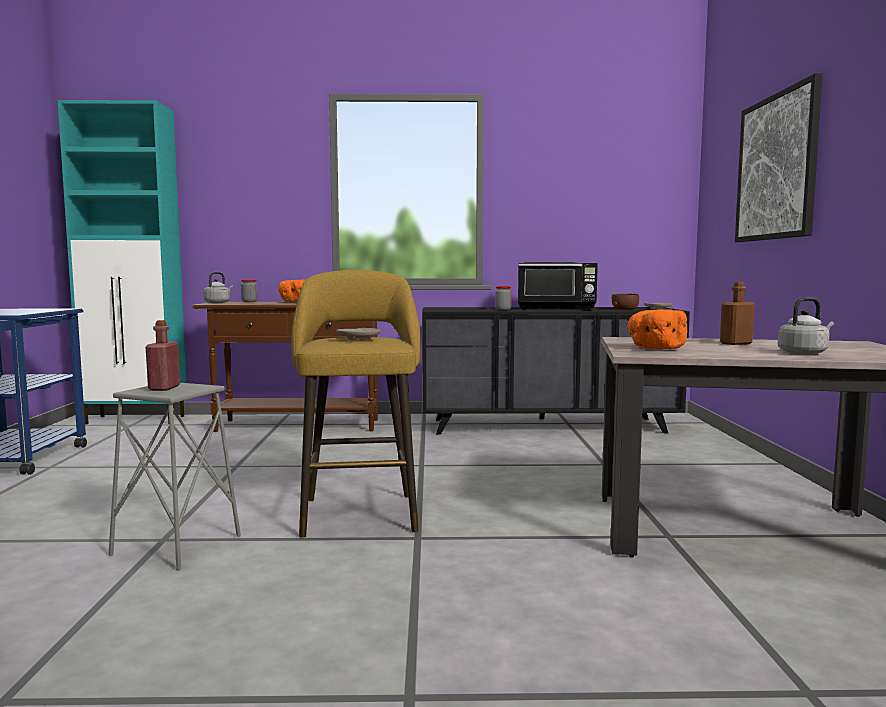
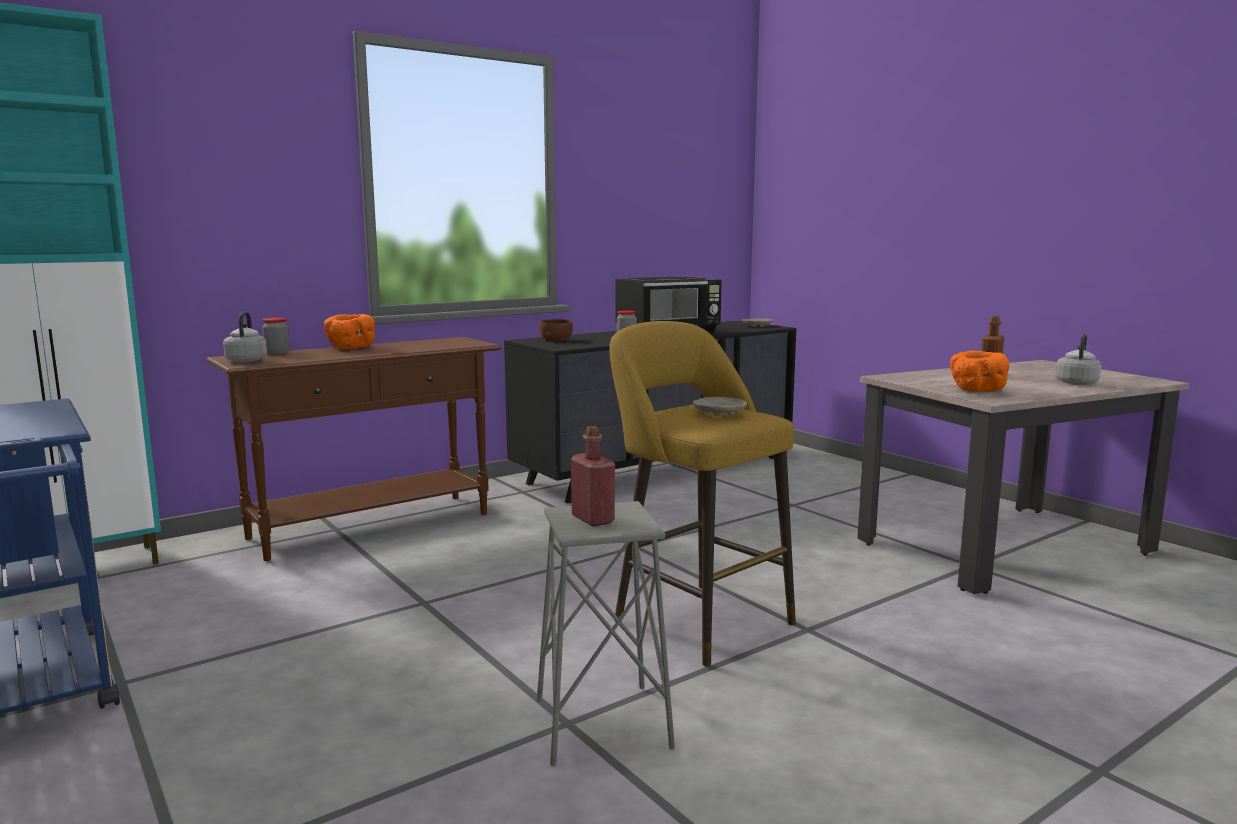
camera: 35 degrees left, 5 degrees up
(625, 309) = (733, 329): brown bowl -> brown bowl (556, 340)
(777, 167) = (896, 184): picture -> none

